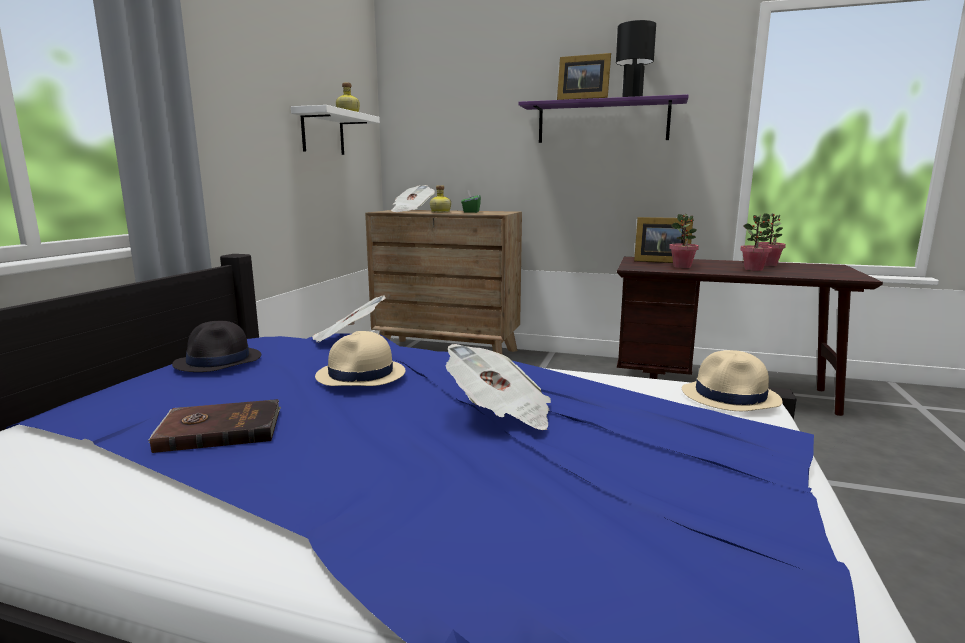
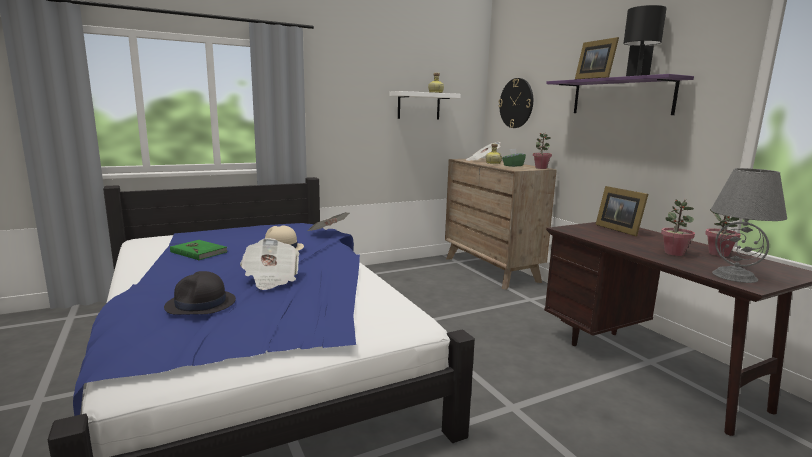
camera: 45 degrees right, 0 degrees up
(219, 361) = (262, 229): black hat -> black hat (201, 304)
(220, 429) = (199, 252): brown book -> green book
(441, 133) = (516, 103): none -> wall clock
(682, 267) = (614, 237): potted plant -> potted plant (541, 168)
(731, 396) = (401, 319): beige hat -> none
(830, 275) = (735, 276): none -> grey table lamp

